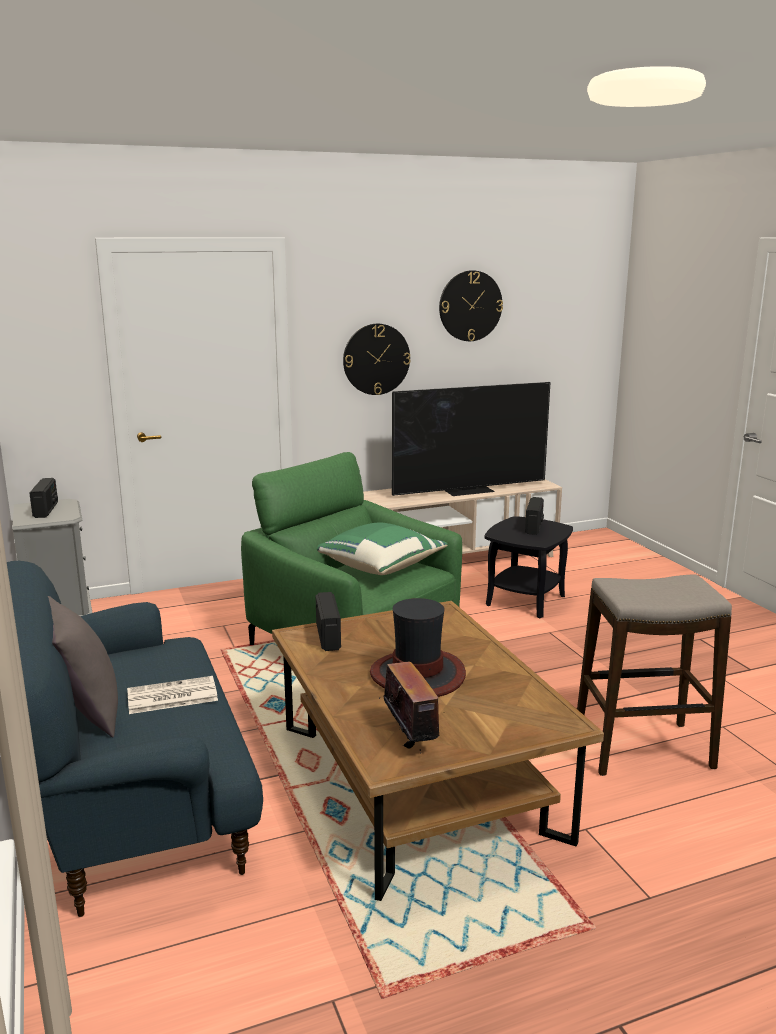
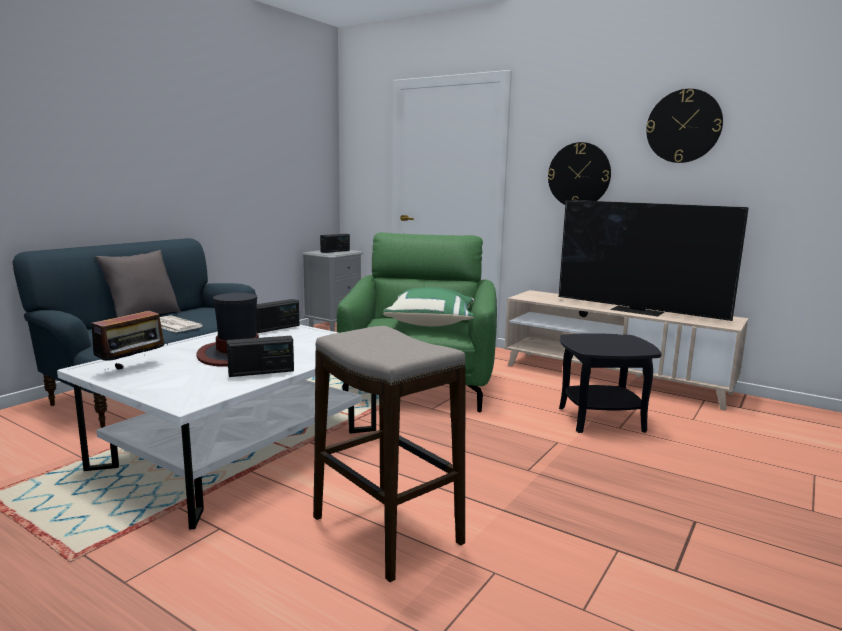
camera: 55 degrees right, 5 degrees down
(417, 781) = (242, 449): brown coffee table -> white coffee table
(534, 527) = (621, 343): radio -> radio (261, 372)

